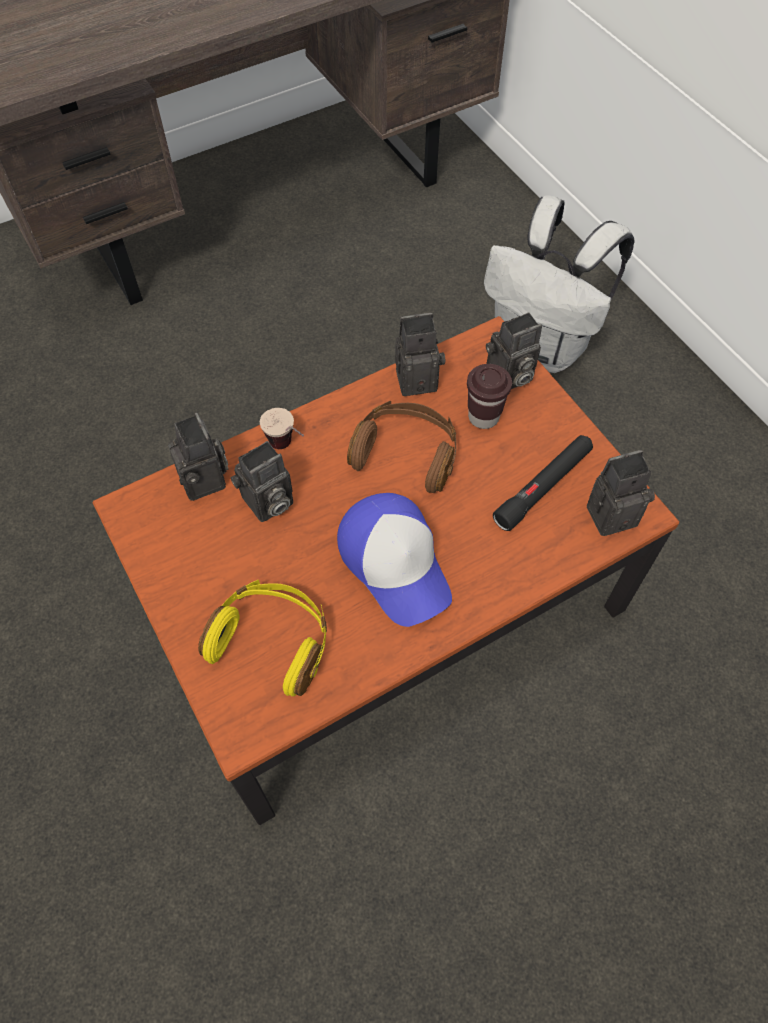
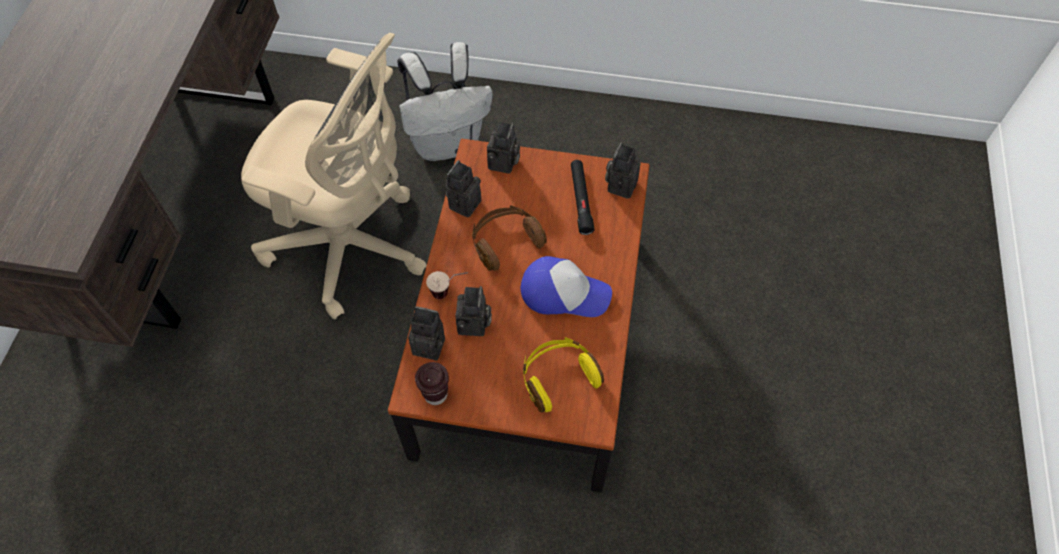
camera: 50 degrees left, 0 degrees up
(338, 363) = (352, 247): none -> beige office chair
(483, 417) = (517, 193): brown cup -> brown cup (435, 394)

